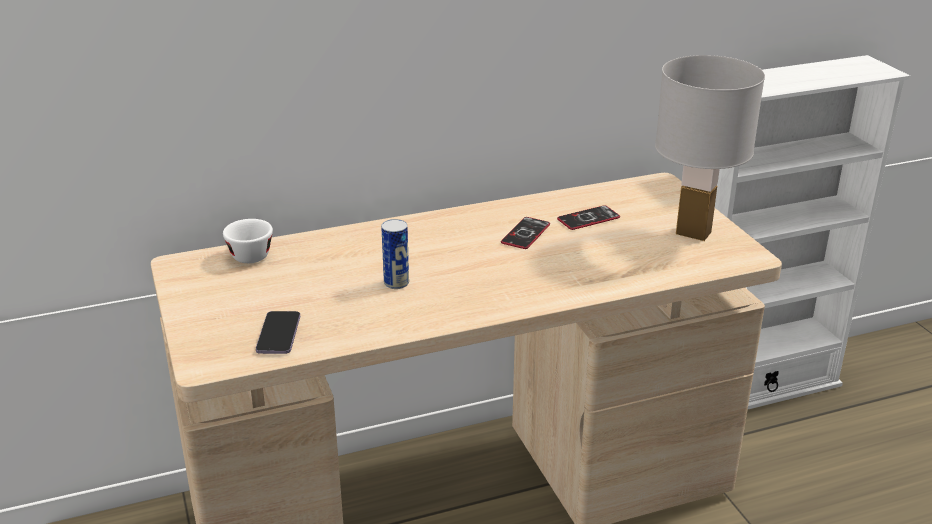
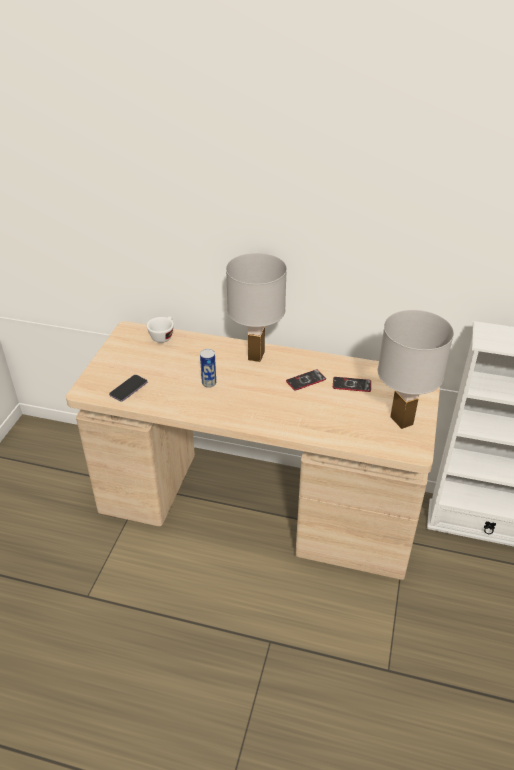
camera: 35 degrees right, 10 degrees up
(423, 230) = (256, 356): none -> white table lamp

